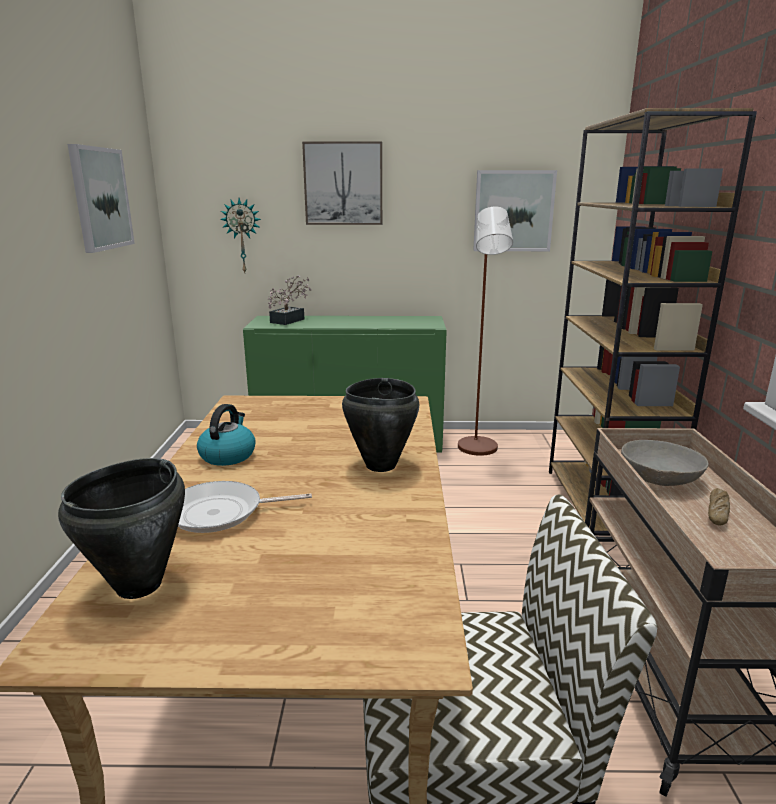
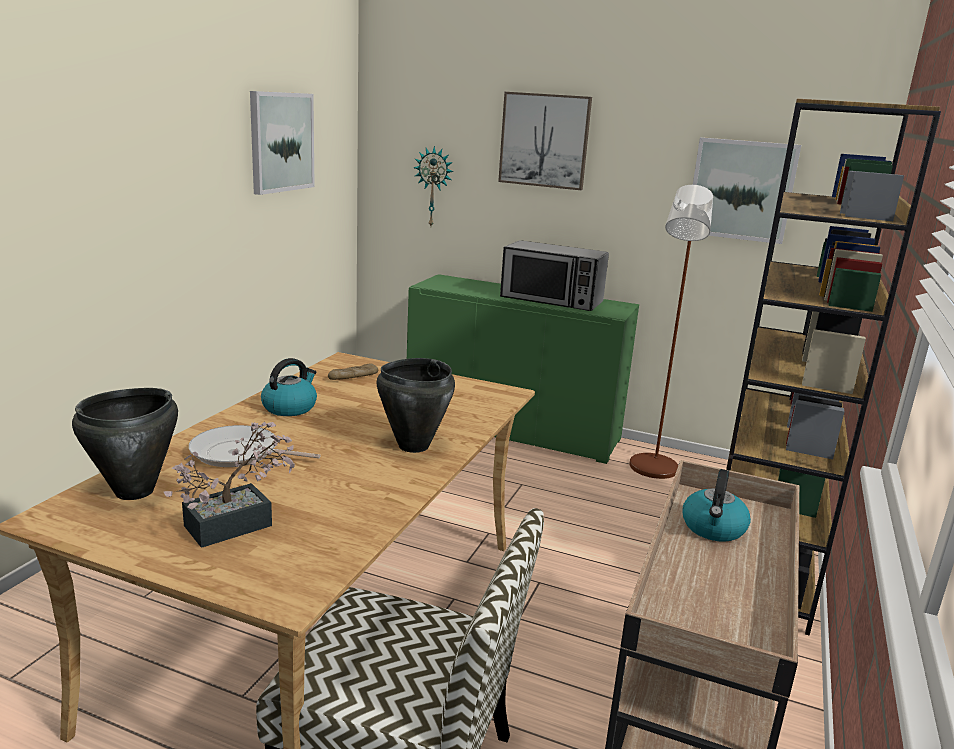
camera: 20 degrees right, 0 degrees up
(290, 320) = (465, 284): potted plant -> potted plant (238, 523)
(373, 322) = (551, 300): none -> microwave
(660, 478) = (713, 528): grey bowl -> kettle
(717, 512) = (736, 576): bread -> bread (353, 377)

